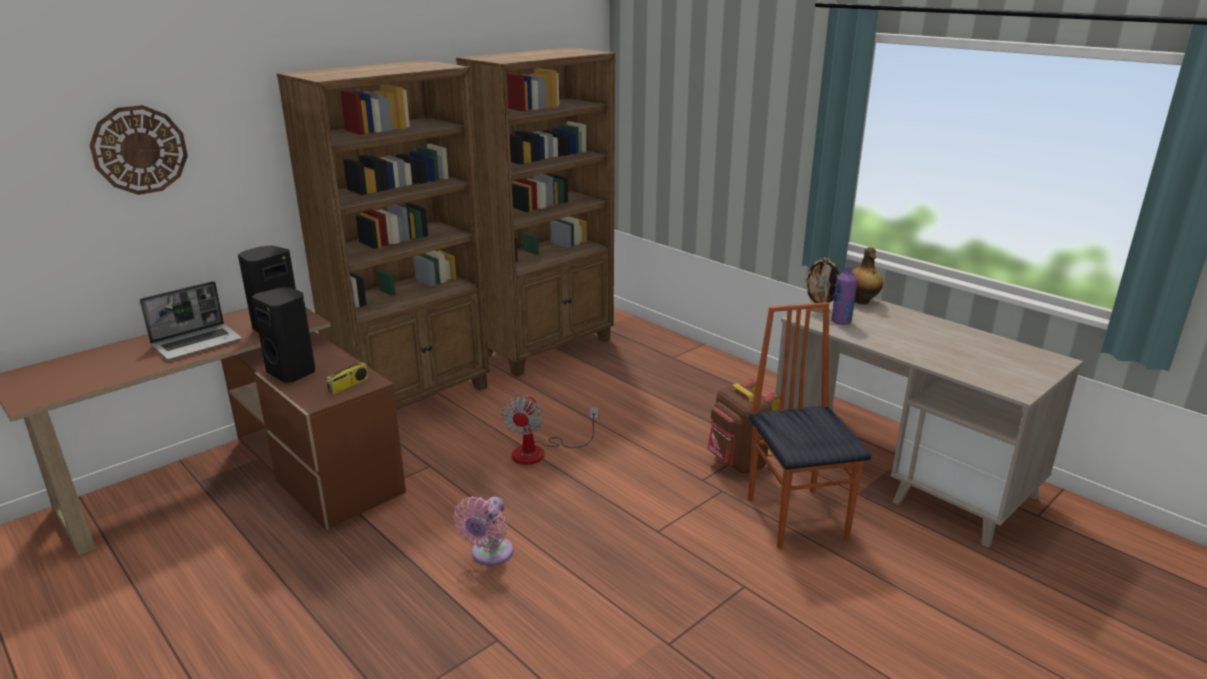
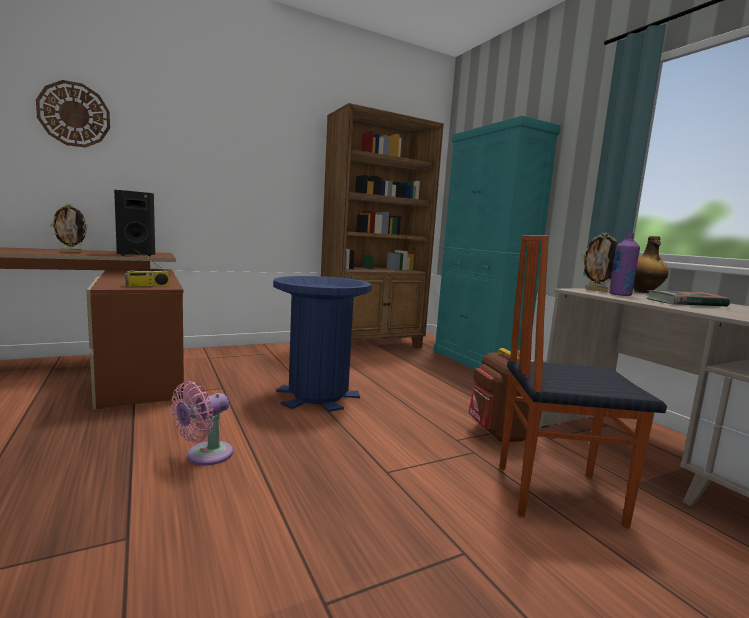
camera: 15 degrees right, 15 degrees down
(198, 343) = (71, 252): laptop -> picture frame
(293, 372) = (122, 278): black speaker -> none
(414, 398) = (252, 353): brown bookcase -> none
(540, 452) = (318, 395): fan -> blue trash can
(684, 352) = (478, 361): none -> turquoise cabinet
(798, 517) = (555, 492): chair -> chair turned 90 degrees counterclockwise
(895, 332) = (685, 303): none -> book

